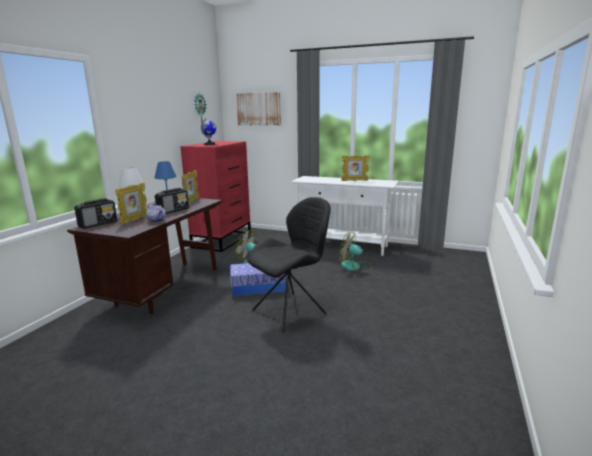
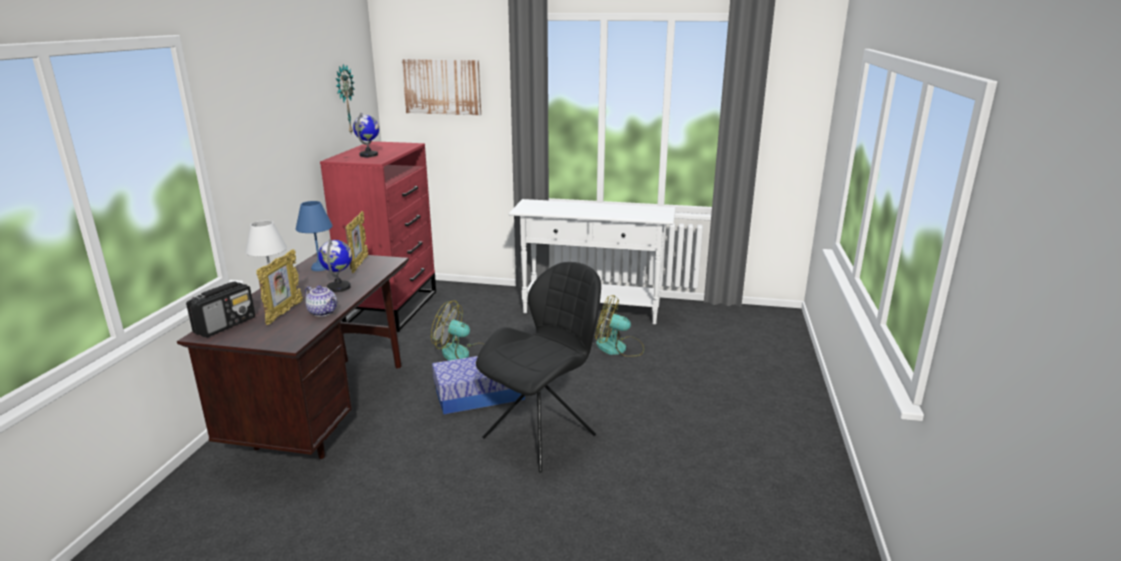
camera: 10 degrees left, 5 degrees up
(173, 211) = (339, 287): radio -> globe
(354, 181) = (609, 210): picture frame -> none

